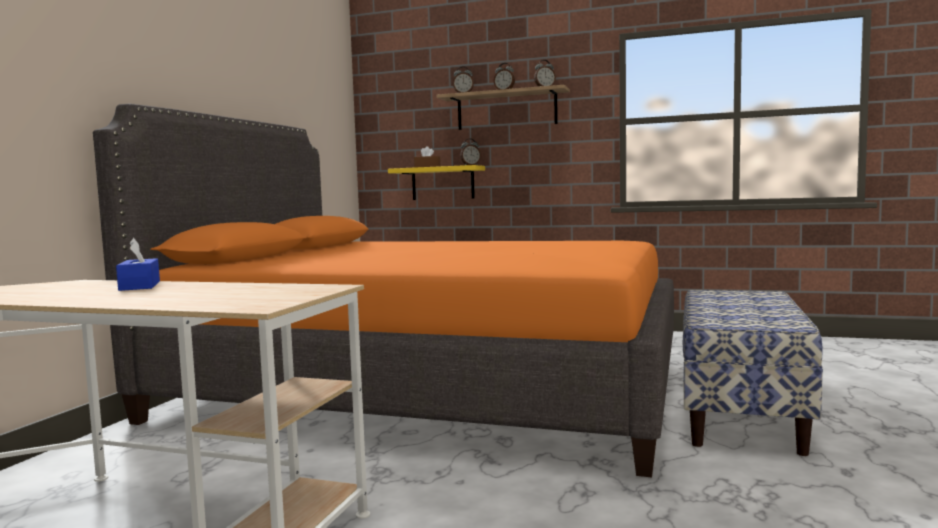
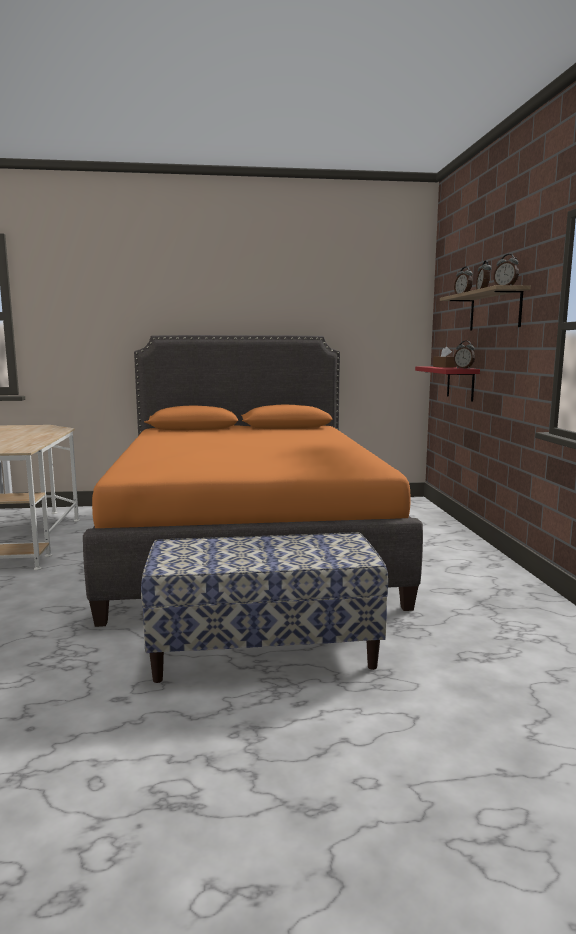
camera: 65 degrees right, 5 degrees up
(140, 286) = (43, 435): blue tissue box -> none
(443, 183) = (460, 383): yellow shelf -> red shelf

